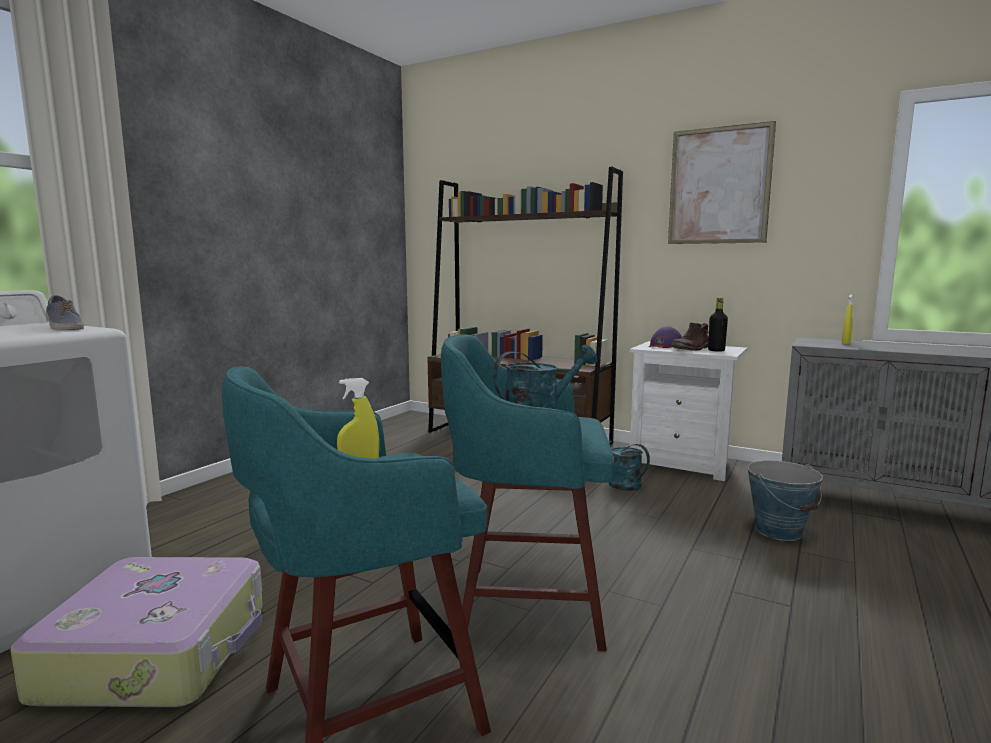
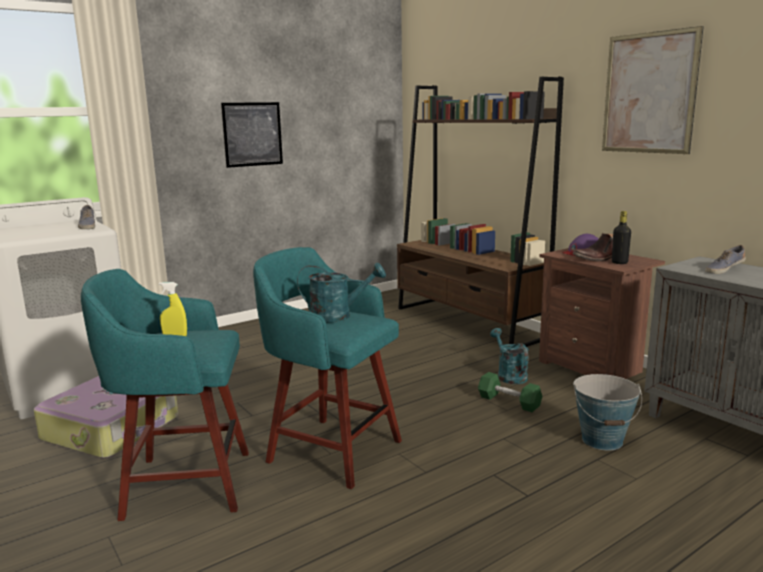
camera: 25 degrees right, 5 degrees up
(255, 222) = (252, 134): none -> picture
(651, 509) = (509, 402): none -> green dumbbell
(683, 463) = (593, 367): white nightstand -> brown nightstand
(846, 343) = (723, 269): yellow spray bottle -> shoe

